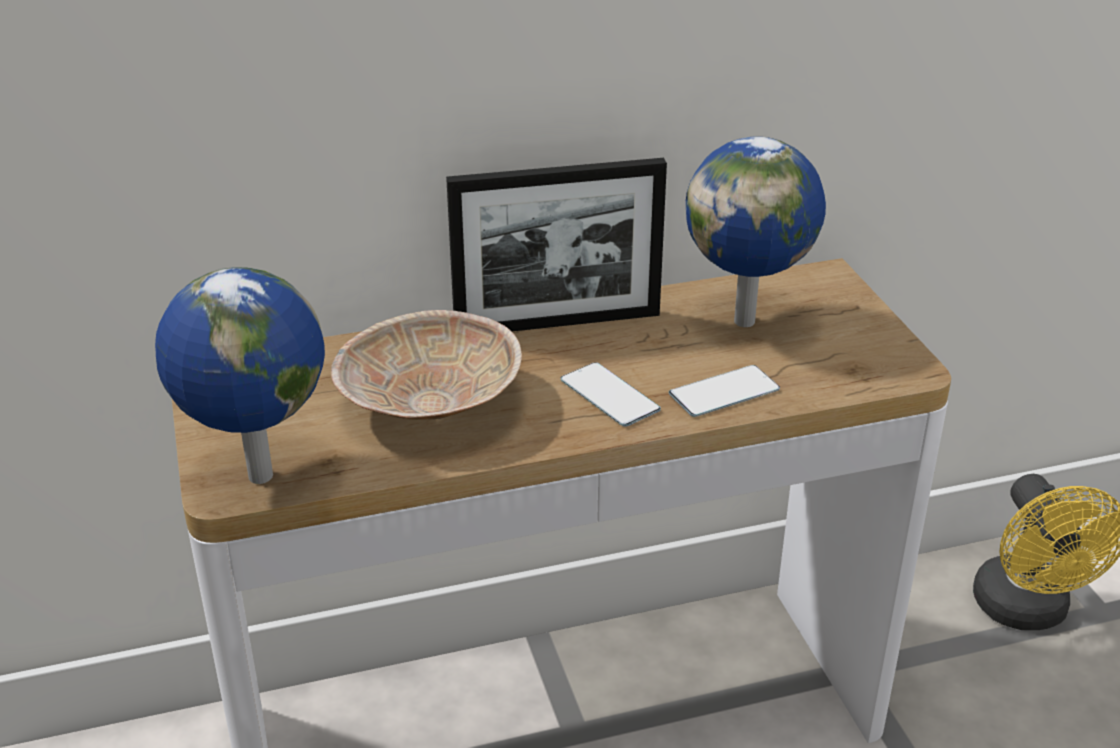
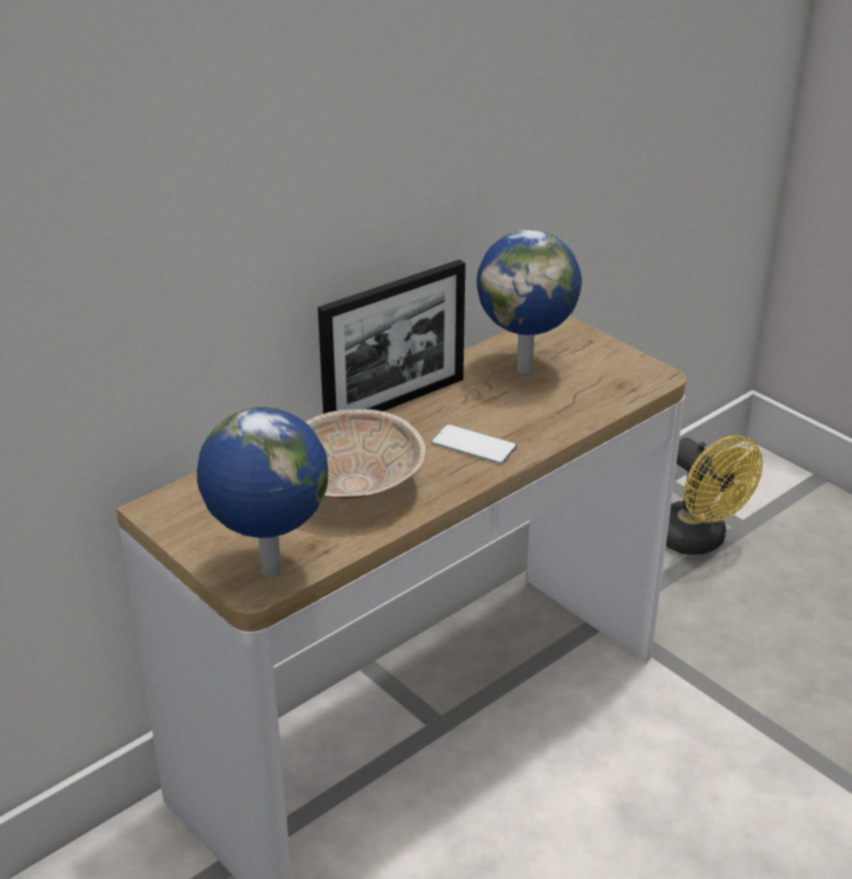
camera: 25 degrees left, 0 degrees up
(724, 392) = (549, 422): phone -> none

